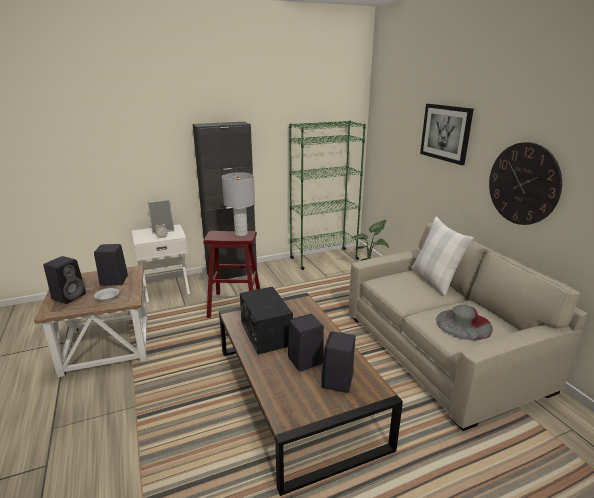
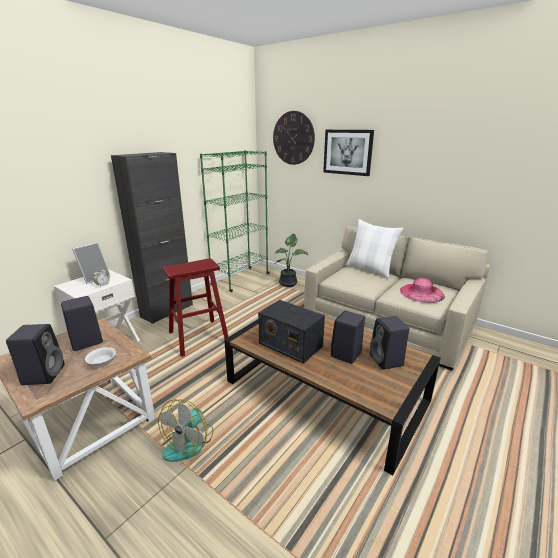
camera: 30 degrees left, 0 degrees up
(152, 389) = (190, 442): none -> fan
(241, 233) = (200, 262): grey table lamp -> none
(463, 324) = (422, 293): grey hat -> pink hat
(523, 184) = (426, 183): wall clock -> wall clock (293, 138)

